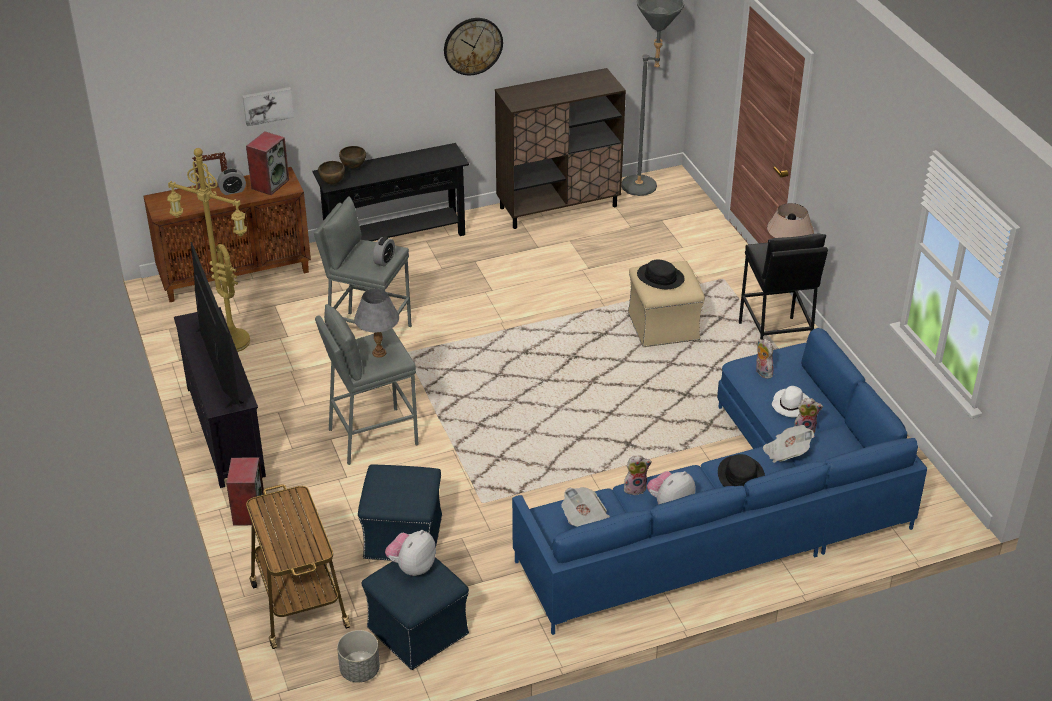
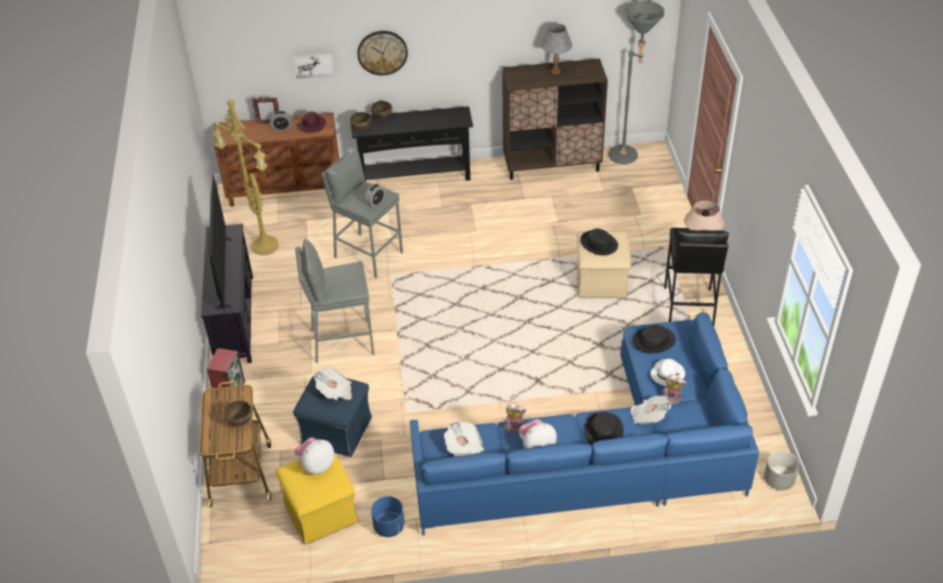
camera: 15 degrees right, 5 degrees up
(270, 184) = (312, 125): speaker -> purple hat
(307, 529) = (240, 422): none -> brown bowl
(359, 671) = (266, 537): grey planter -> grey planter (778, 480)
(379, 353) = (343, 281): grey table lamp -> grey table lamp (555, 71)
(404, 482) = (335, 391): none -> newspaper
(417, 630) = (320, 512): blue ottoman -> yellow ottoman
(473, 46) = (484, 31): wall clock -> wall clock (382, 52)
(508, 632) = (389, 527): none -> blue planter
(762, 372) = (653, 340): plush toy -> black hat

